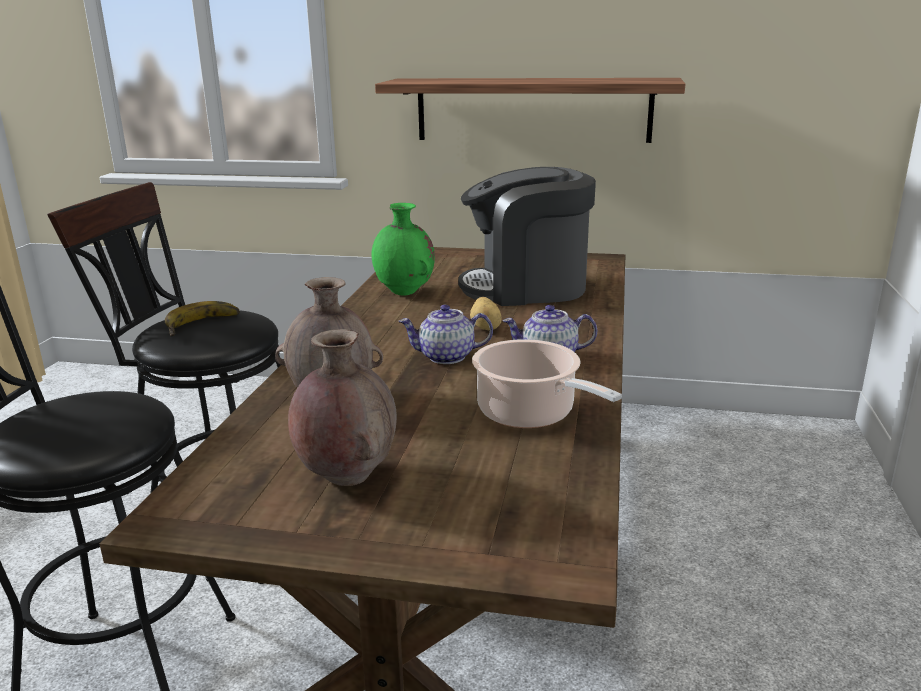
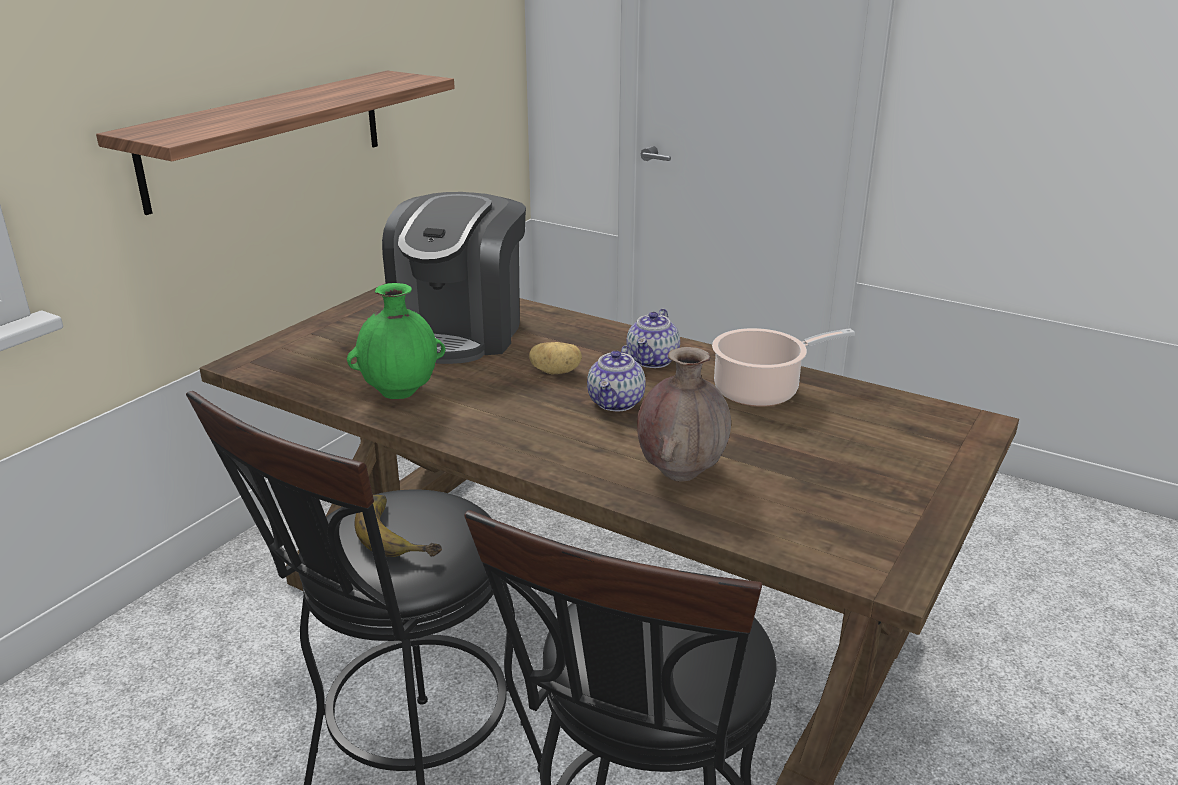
camera: 70 degrees left, 5 degrees up
(346, 475) = (838, 483): brown vase -> none

